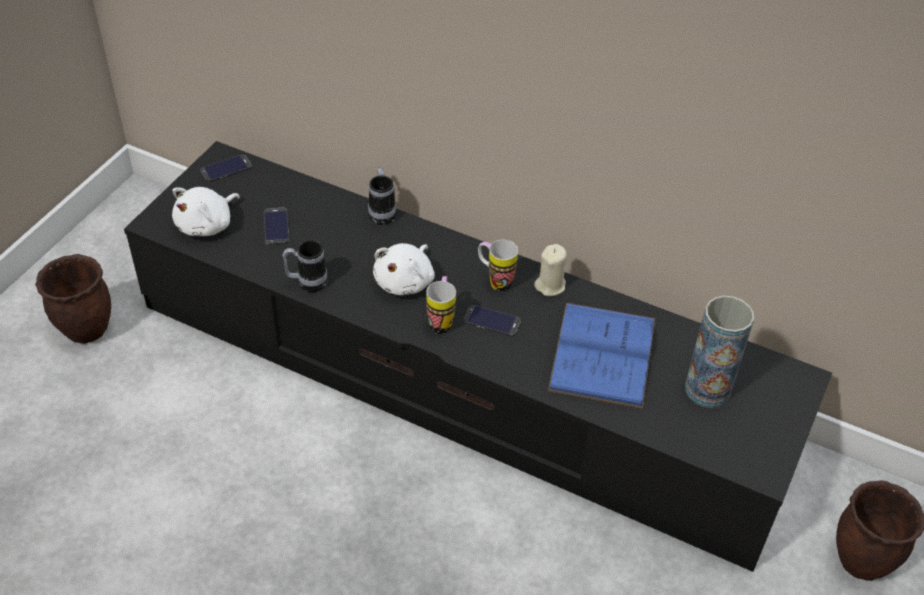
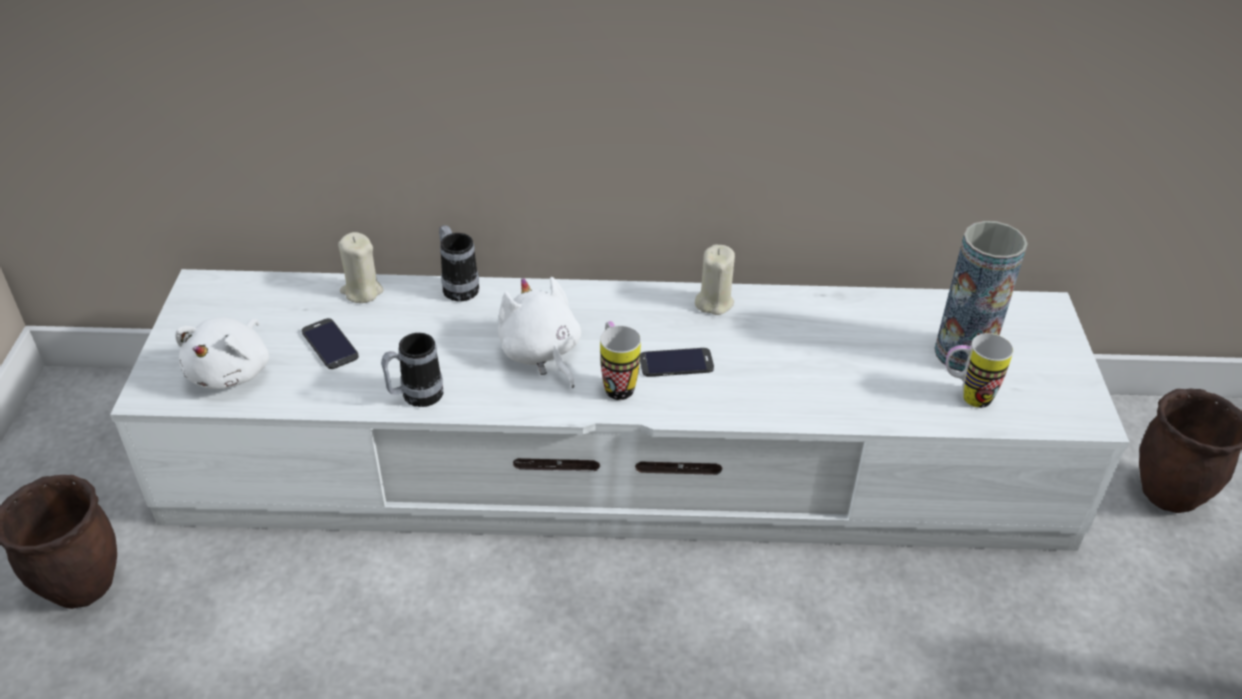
camera: 25 degrees left, 5 degrees down
(226, 169) = (216, 297): phone -> none
(318, 195) = (362, 291): none -> beige candle
(405, 281) = (541, 354): white plush toy -> white plush toy turned 150 degrees clockwise
(459, 374) = (618, 459): black tv stand -> white tv stand
(495, 281) = (647, 318): mug -> mug (966, 396)
(602, 354) = (826, 355): blue book -> none

